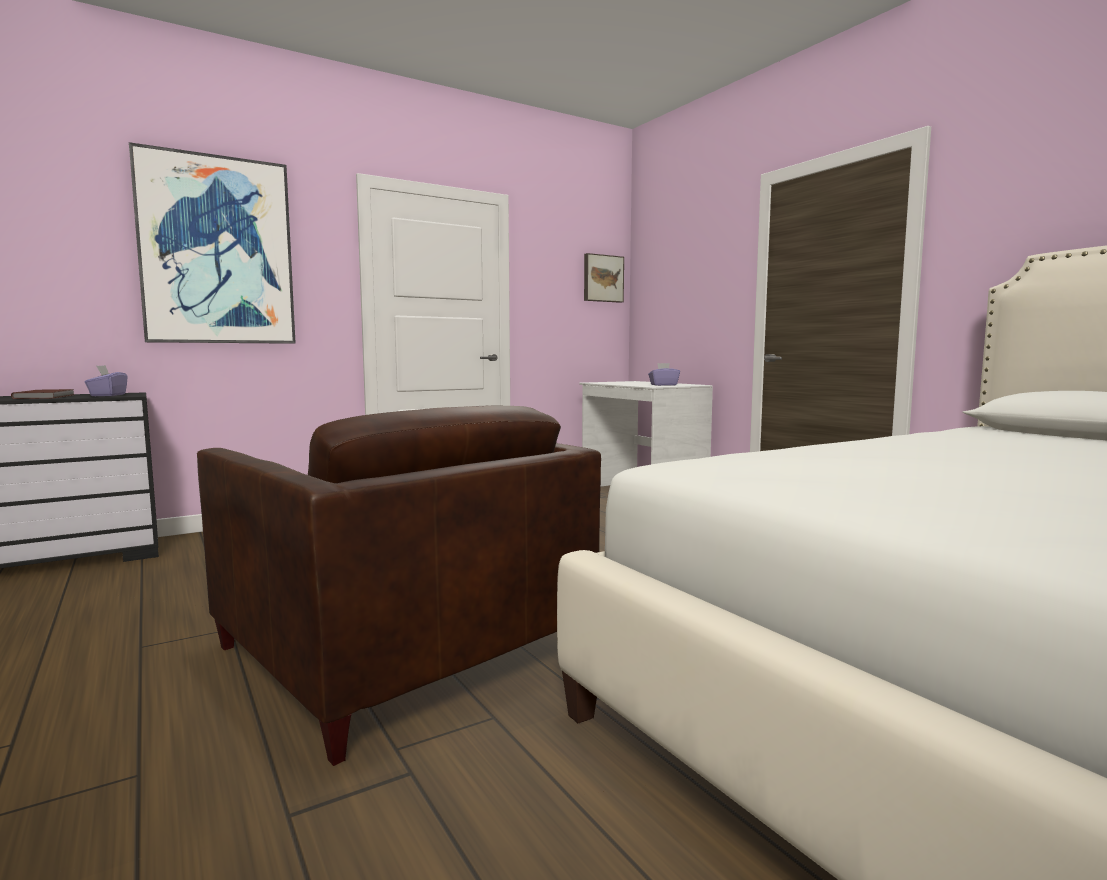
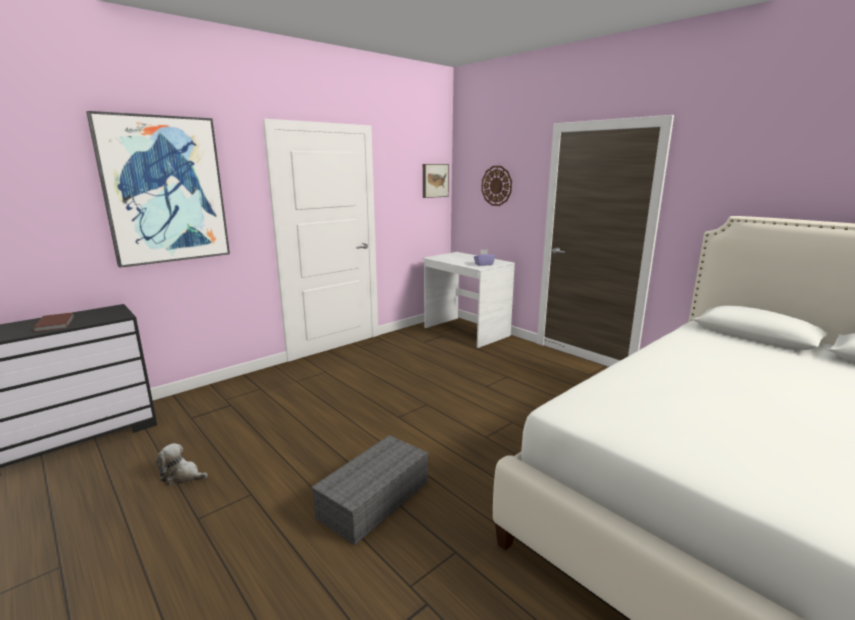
camera: 10 degrees left, 10 degrees up
(107, 395) = (103, 316): purple tissue box -> none
(152, 605) = (182, 476): none -> plush toy
(401, 650) = (374, 500): brown armchair -> grey storage box
(687, 277) = (496, 185): none -> wall clock

